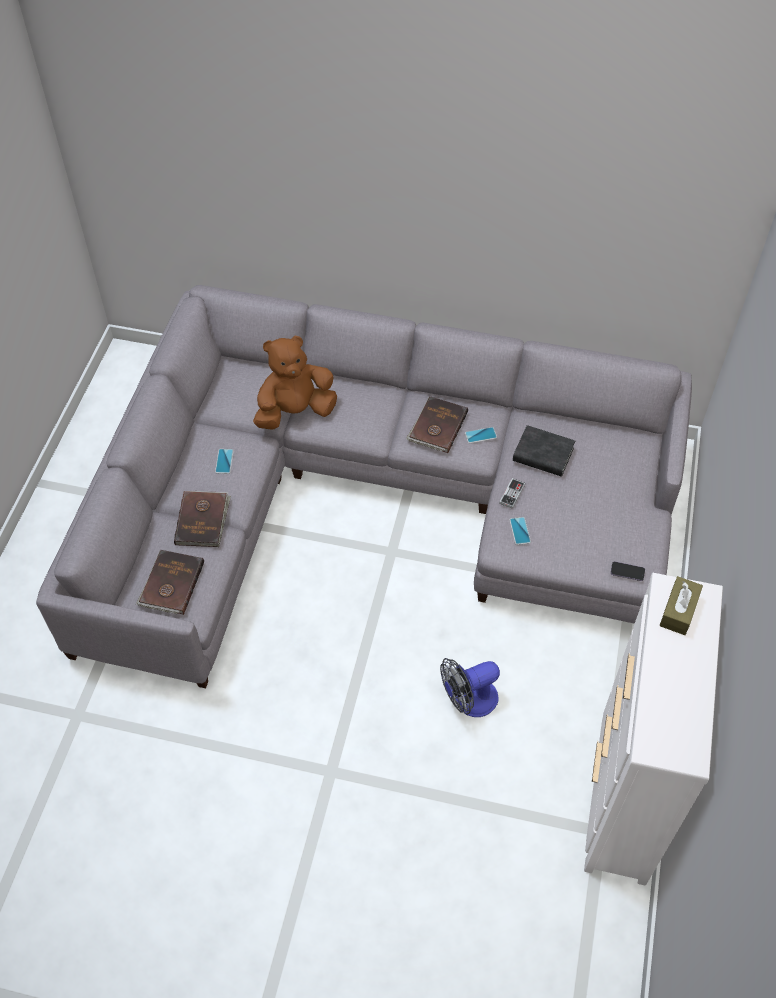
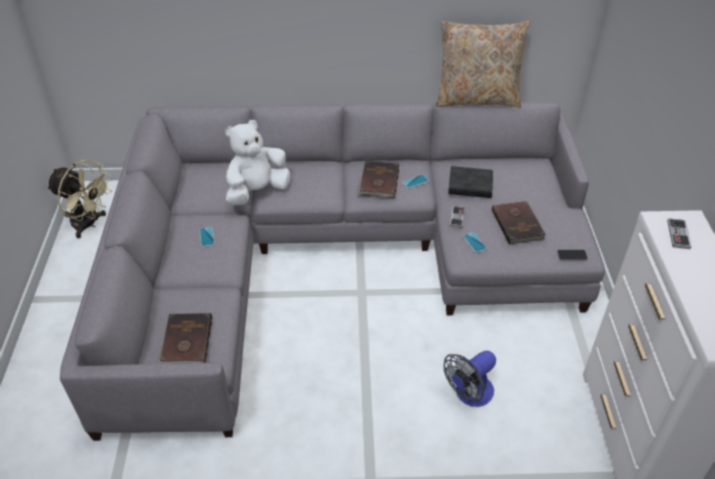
camera: 15 degrees left, 10 degrees down
(114, 400) = (89, 224): none -> beige fan
(203, 520) = (201, 285): brown book -> brown book (518, 223)
(295, 412) = (257, 191): brown plush toy -> white plush toy
(580, 345) = (477, 99): none -> beige pillow
(678, 611) = (678, 234): brown tissue box -> game controller

